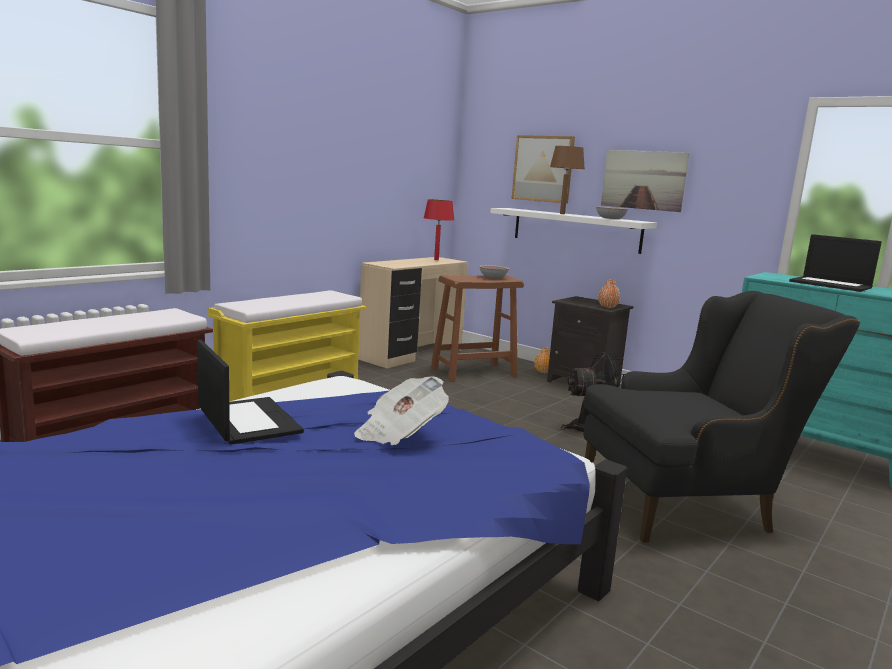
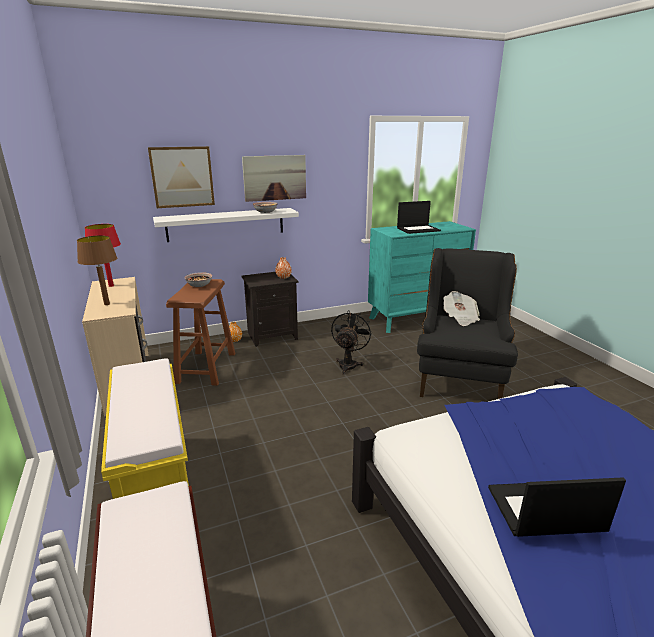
camera: 60 degrees left, 10 degrees up
(399, 433) = (560, 437): newspaper -> newspaper (460, 318)
(562, 214) = (224, 215): brown table lamp -> brown table lamp (107, 304)

